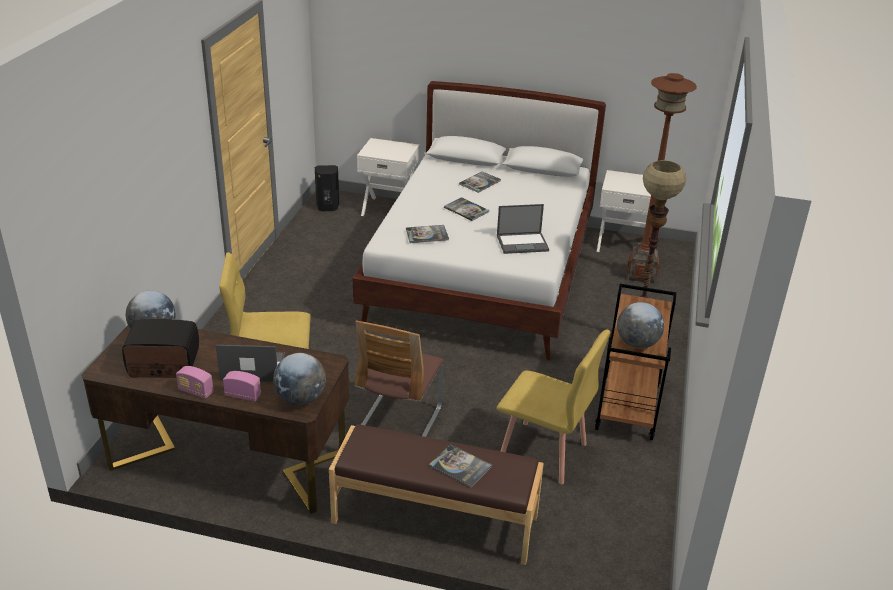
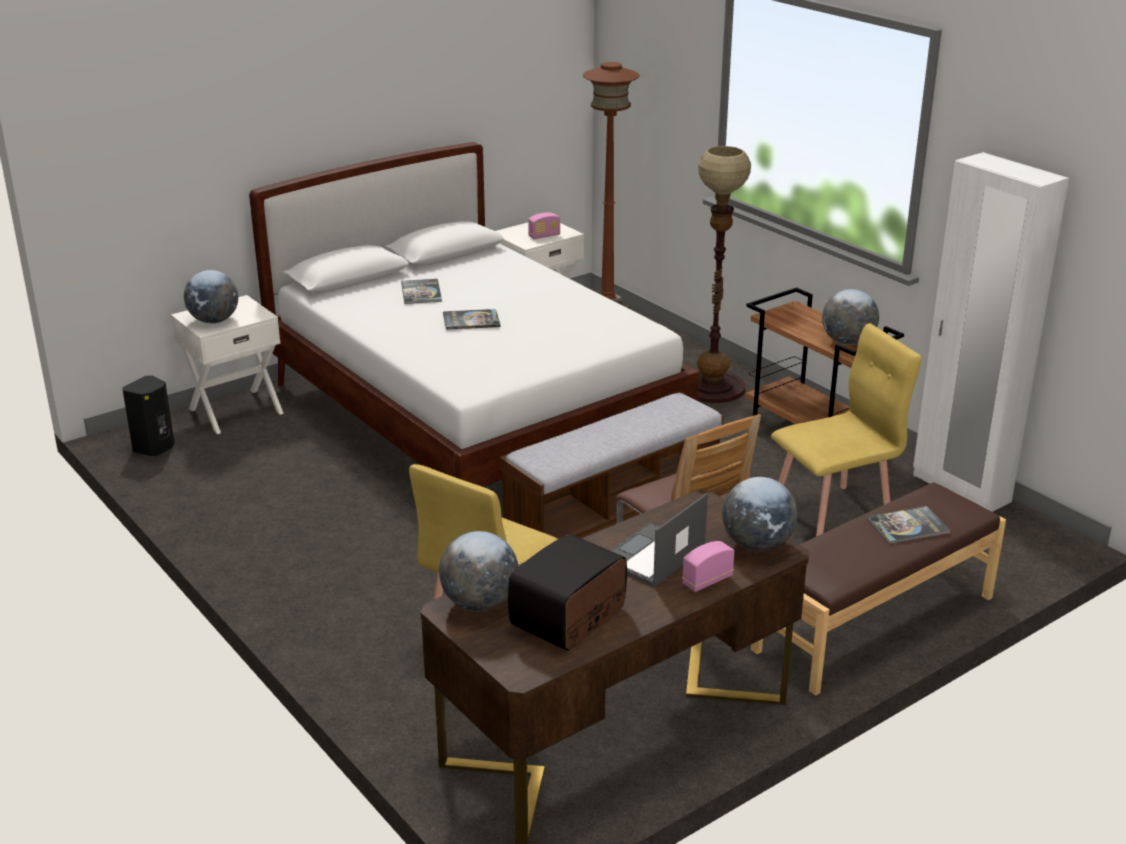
camera: 50 degrees left, 5 degrees down
(196, 391) = (660, 611): radio -> radio (544, 236)
(379, 150) = (214, 321): none -> globe
(427, 234) = (493, 359): book -> none
(444, 364) = (613, 507): none -> bench
(523, 243) = (589, 320): laptop -> none
(654, 499) = (960, 489): none -> white wardrobe

